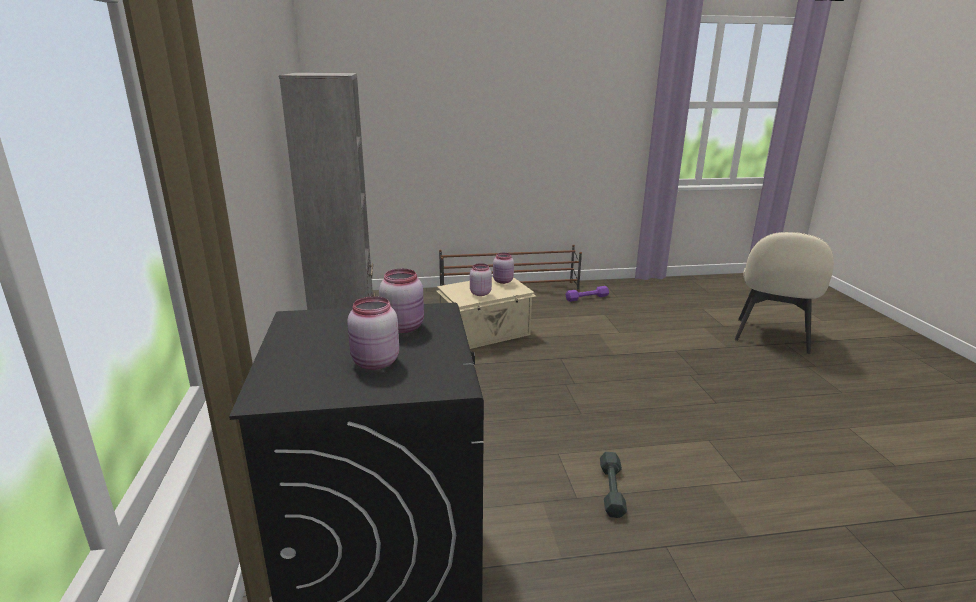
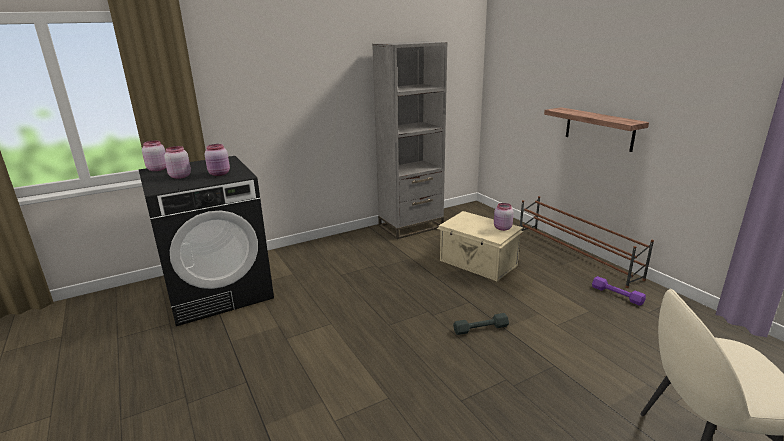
camera: 70 degrees right, 0 degrees up
(479, 293) = (468, 226): pink jar -> pink jar (157, 169)
(502, 159) = (599, 129): none -> shelf
(612, 490) = (299, 351): grey dumbbell -> grey dumbbell (480, 329)

